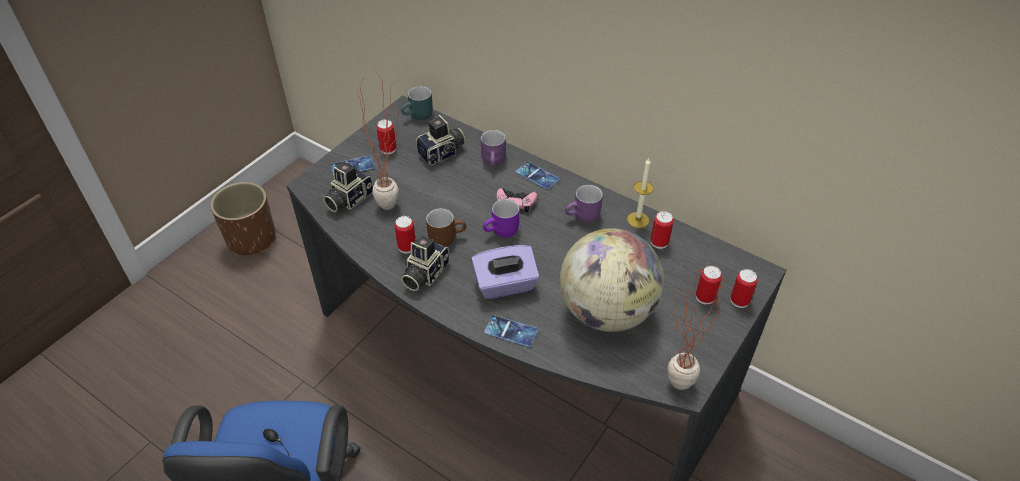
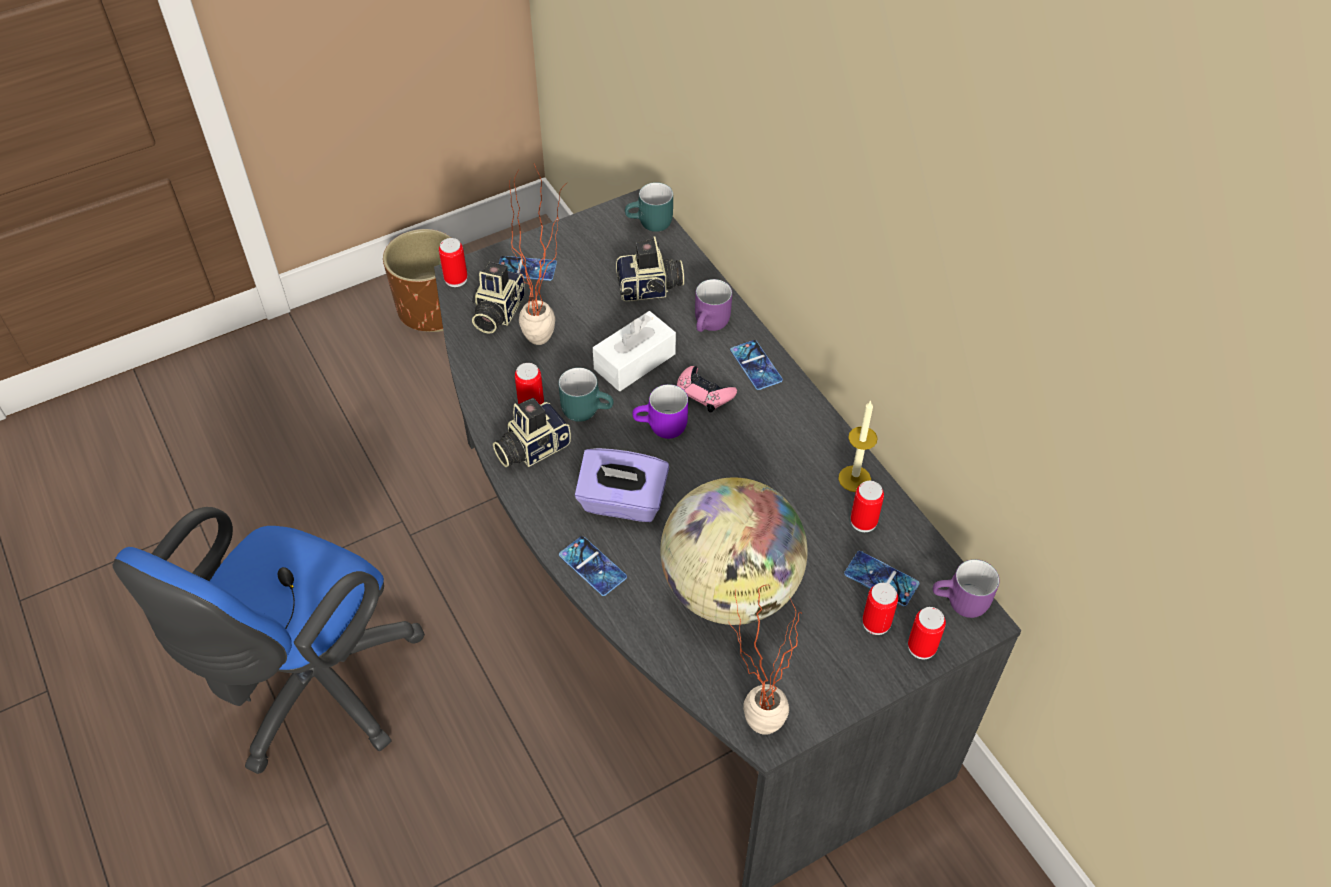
camera: 25 degrees right, 5 degrees up
(348, 199) = (496, 312): camera -> camera turned 45 degrees counterclockwise
(388, 149) = (584, 259): can -> can (456, 279)
(446, 237) = (586, 408): brown mug -> turquoise mug
(459, 198) = (634, 361): none -> white tissue box
(583, 217) = (782, 447): purple mug -> purple mug (961, 604)
(691, 271) = (881, 579): none -> phone

